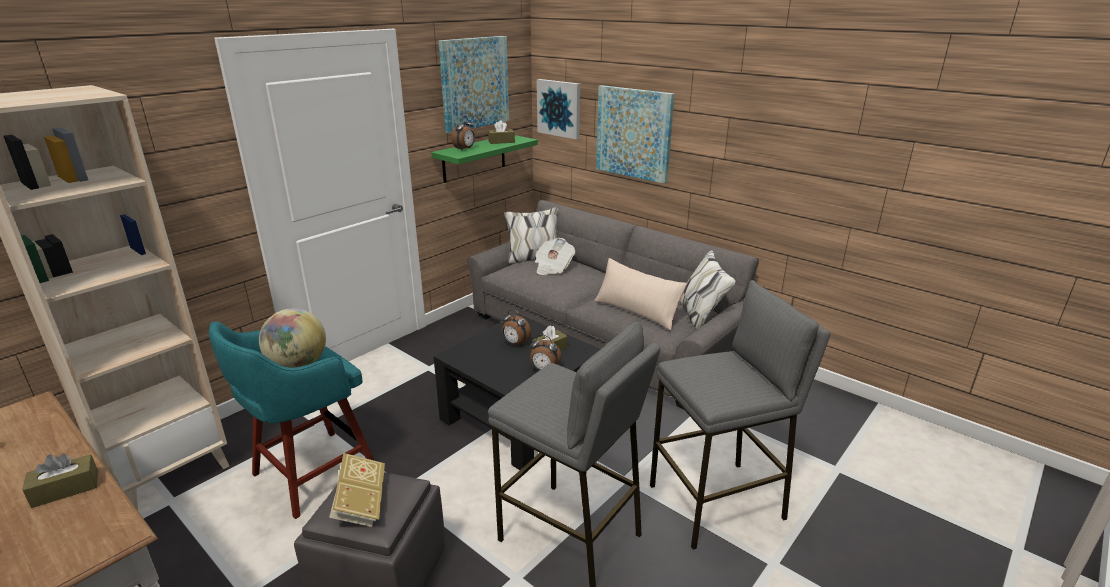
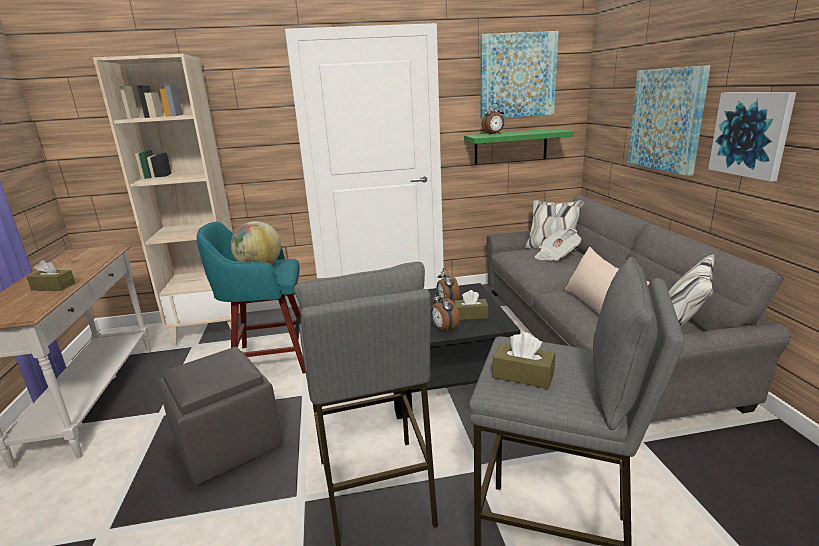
camera: 40 degrees right, 5 degrees down
(360, 503) = (202, 369): book -> none
(501, 142) = (536, 131): brown tissue box -> brown tissue box (523, 375)
(559, 108) = (606, 101): picture -> picture (750, 134)

